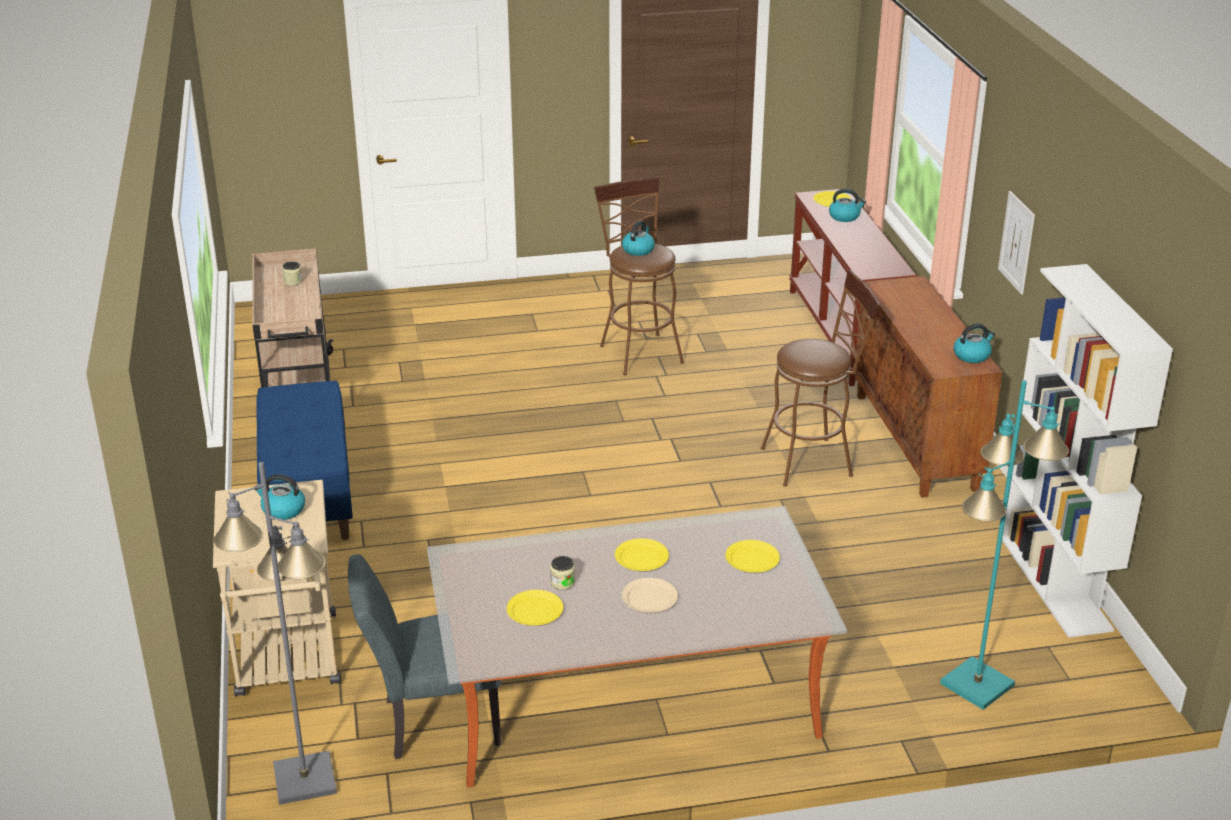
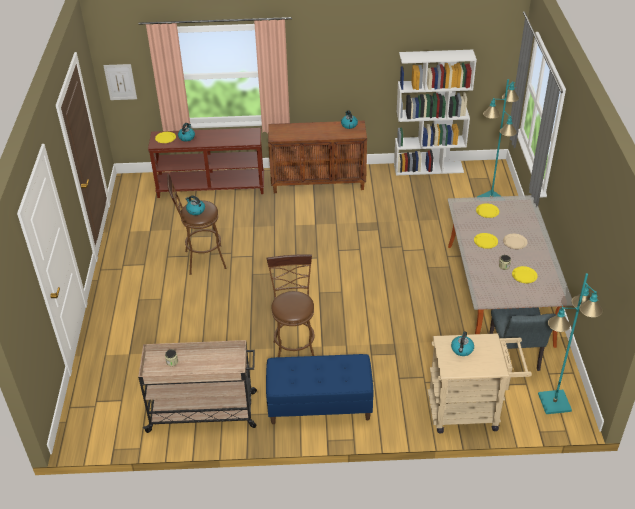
camera: 80 degrees left, 10 degrees up
(304, 779) = (554, 403): grey floor lamp -> turquoise floor lamp
(814, 460) = (327, 215): brown stool -> brown stool (294, 351)
(1016, 242) = (330, 73): picture -> picture (120, 82)

